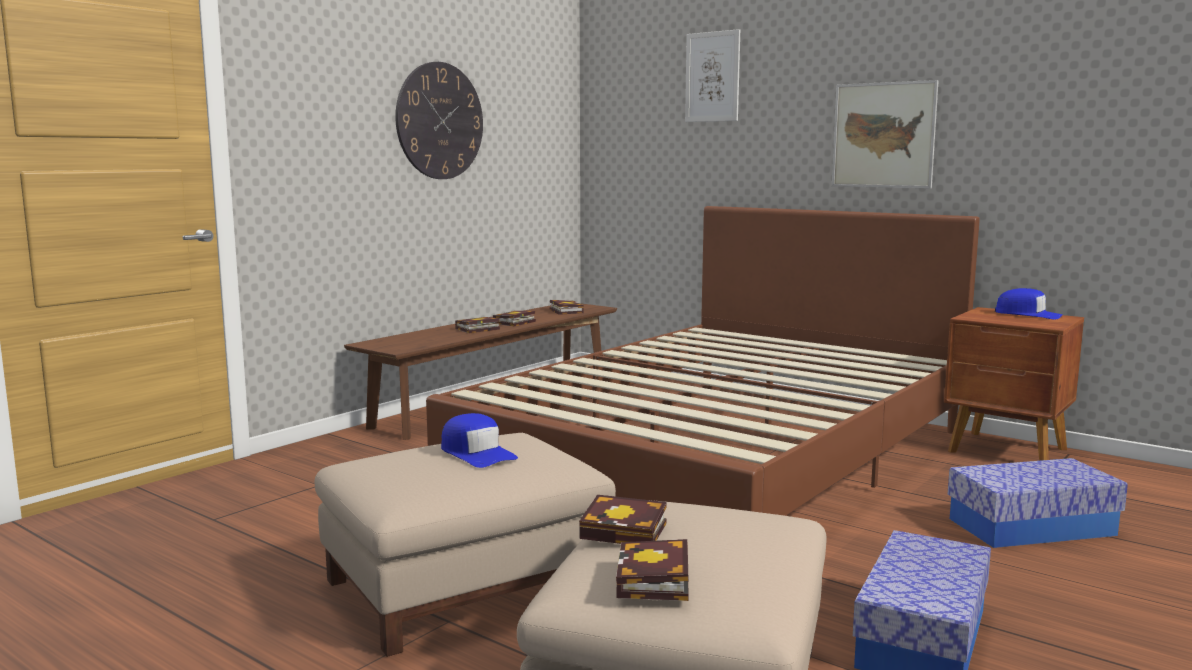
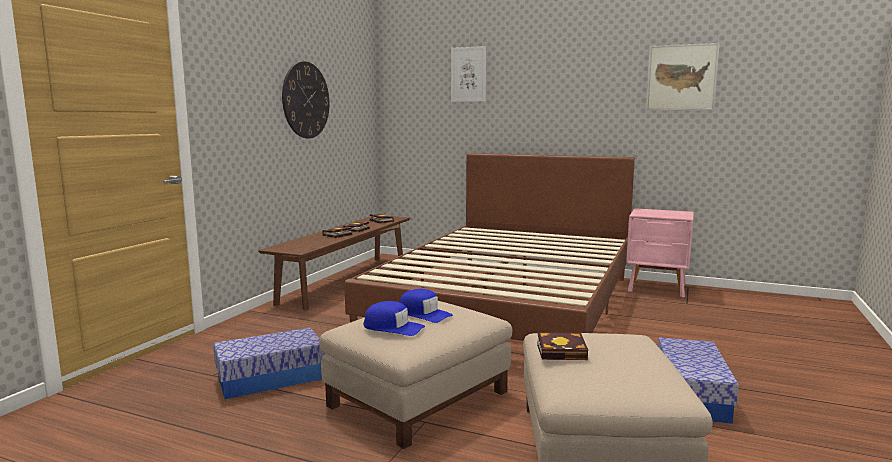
camera: 15 degrees left, 0 degrees up
(655, 582) = (610, 379): book -> none
(883, 135) = (576, 110): picture -> picture (681, 77)
(1008, 451) = (658, 288): brown nightstand -> pink nightstand
(1028, 314) = (665, 211): blue cap -> blue cap (393, 327)
(1031, 527) = (699, 329): storage box -> storage box (270, 378)

